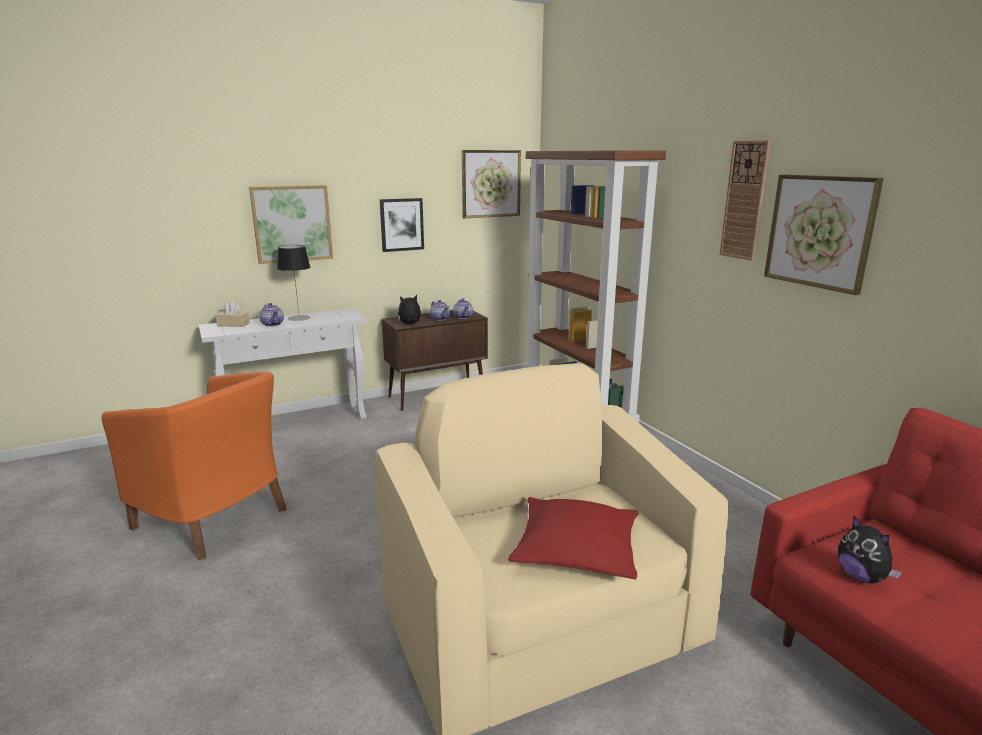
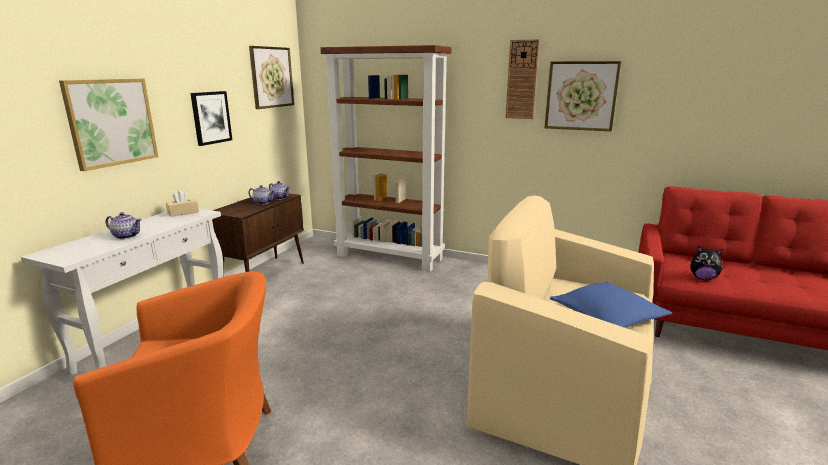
camera: 40 degrees left, 0 degrees up
(233, 324) = (74, 246): beige tissue box -> beige tissue box (183, 212)
(299, 318) = (144, 225): table lamp -> none
(410, 324) = (245, 212): plush toy -> none
(576, 550) = (607, 316): red pillow -> blue pillow

